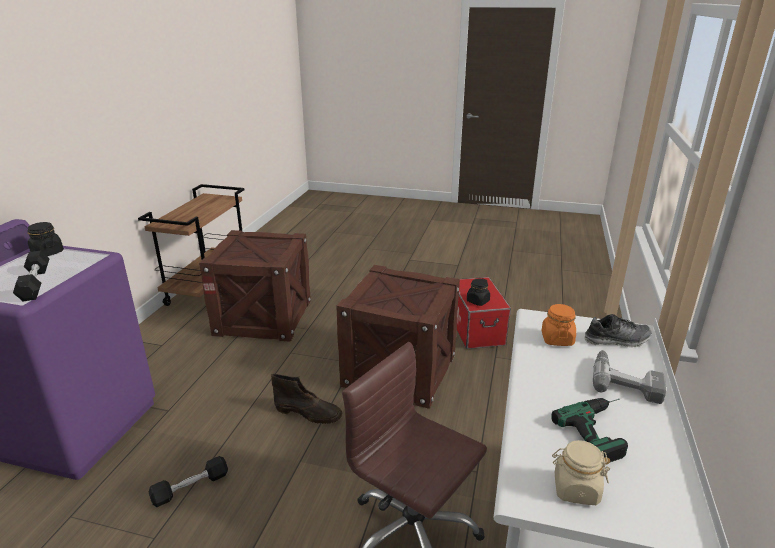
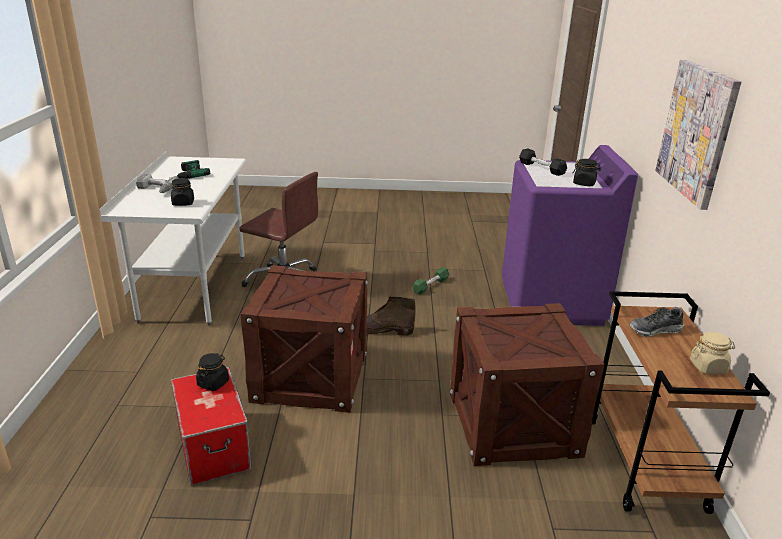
camera: 165 degrees right, 0 degrees up
(68, 121) = (696, 131): none -> picture
(190, 487) = (430, 286): black dumbbell -> green dumbbell
(557, 339) = (183, 203): orange jar -> black jar
(575, 489) = (210, 163): beige jar -> beige jar (708, 367)
(616, 340) = (140, 205): shoe -> shoe (655, 330)

